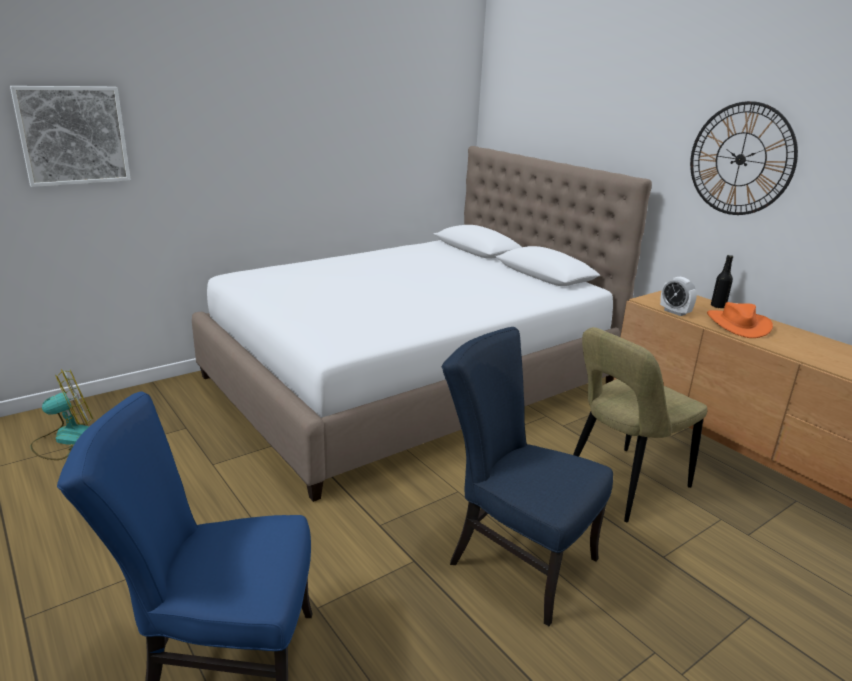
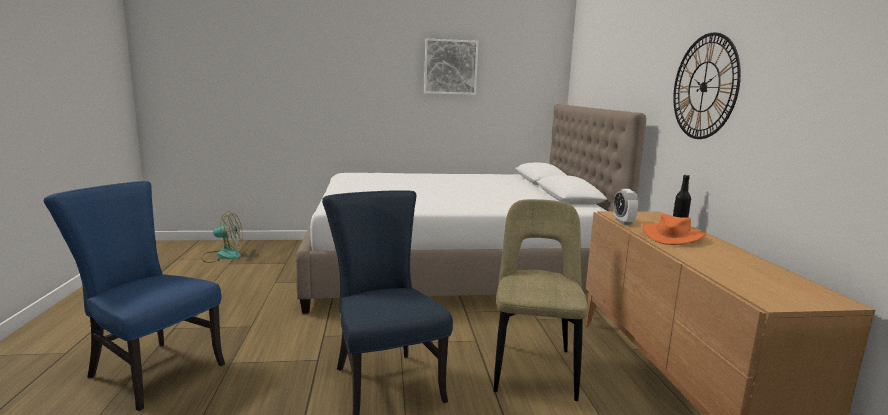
camera: 30 degrees right, 10 degrees down
(73, 135) = (267, 78): picture -> picture (450, 67)
(621, 486) = (534, 367): beige chair -> beige chair turned 105 degrees clockwise

